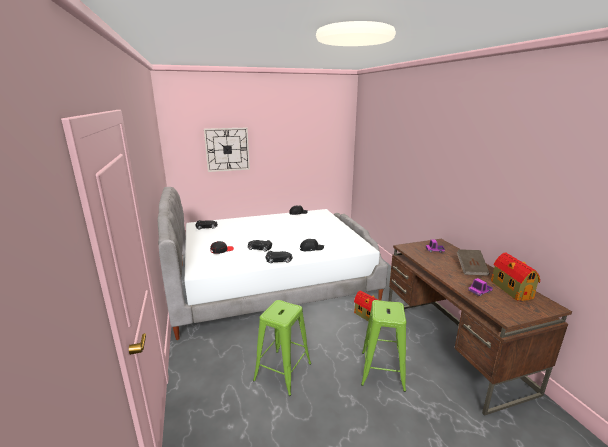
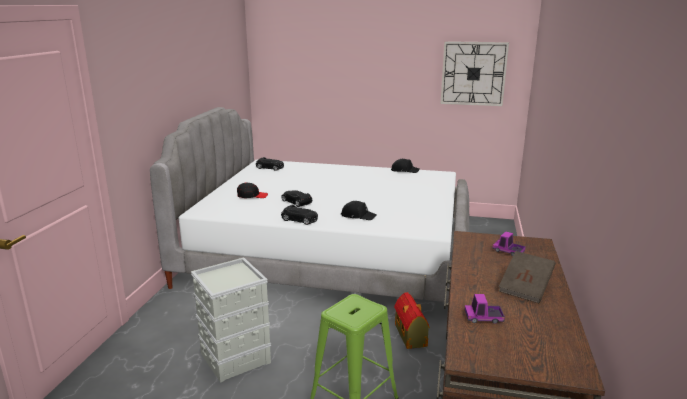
camera: 30 degrees right, 0 degrees up
(227, 149) = (328, 68): wall clock -> wall clock (473, 73)
(282, 372) = (236, 357): green stool -> grey storage box
(510, 289) = (544, 330): toy house -> none

